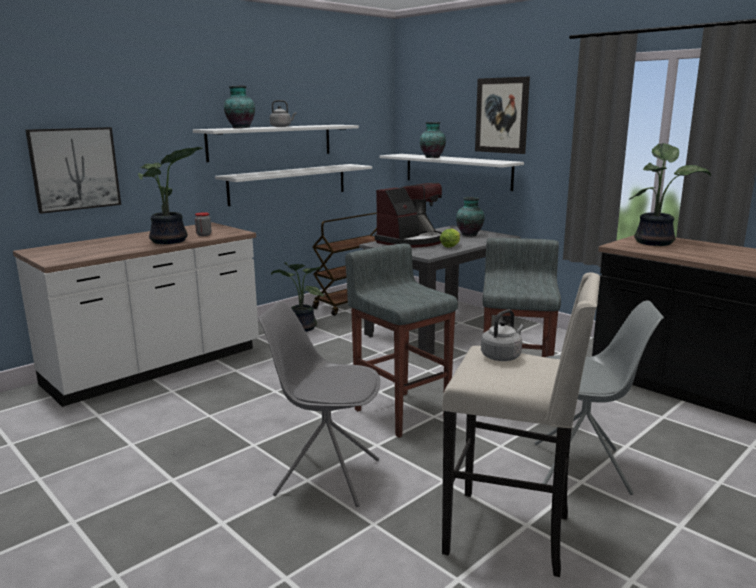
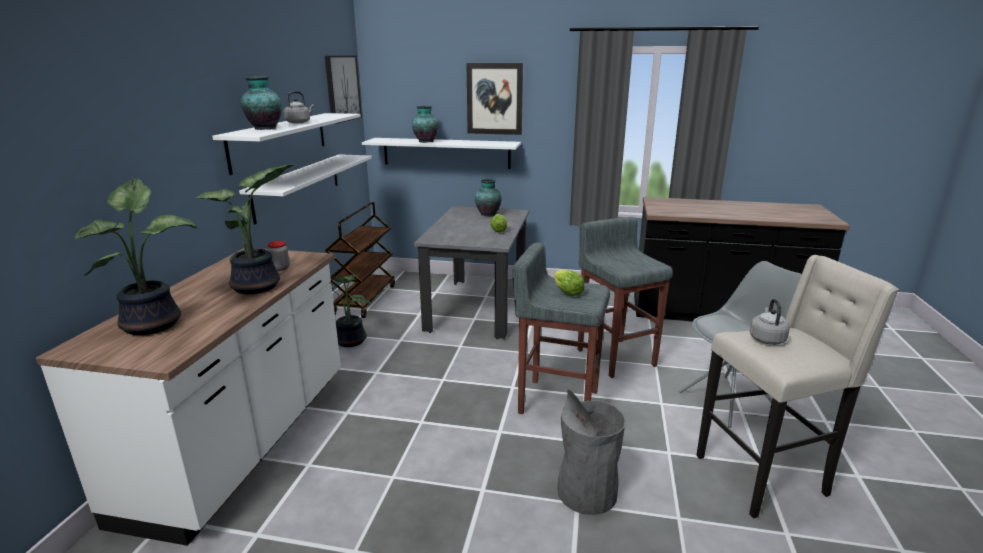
camera: 35 degrees left, 5 degrees up
(74, 169) = (94, 213): picture -> picture (342, 88)
(326, 476) = (587, 492): grey chair -> grey trash can
(405, 293) = (566, 292): none -> lettuce
(411, 241) = (455, 231): coffee machine -> none
(655, 242) = (672, 205): potted plant -> potted plant (155, 323)

